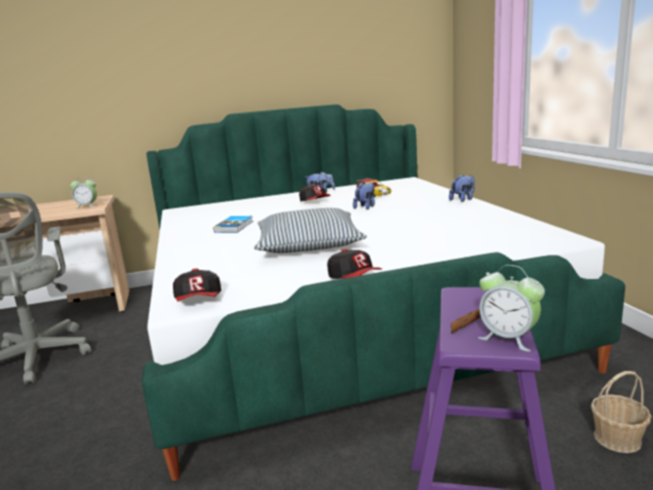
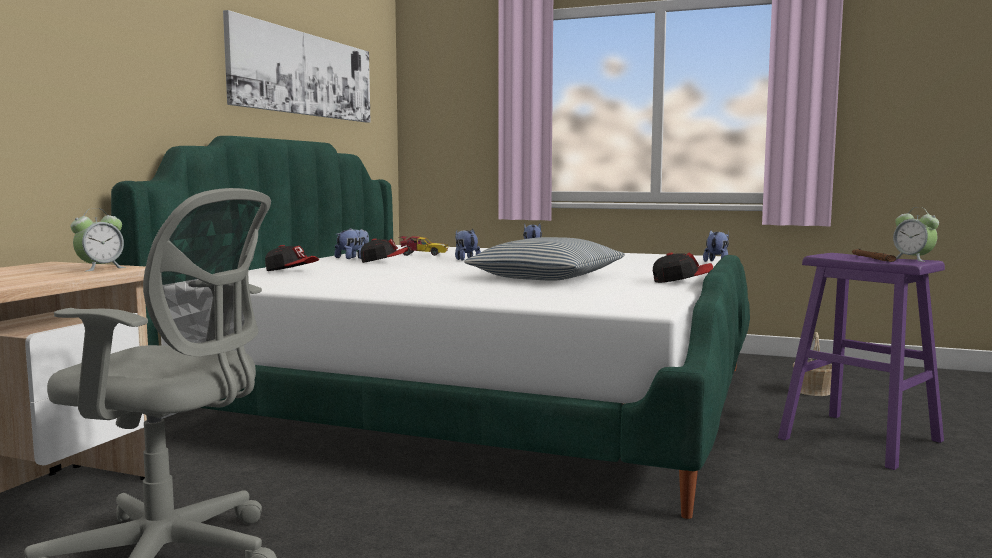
camera: 55 degrees left, 10 degrees down
(199, 301) = (640, 304): cap -> cap (291, 271)
(235, 226) = (391, 280): book -> none
(323, 54) = (305, 74): none -> picture
(508, 338) = (913, 259): alarm clock -> alarm clock turned 75 degrees clockwise
(537, 252) = (717, 262): none -> plush toy

